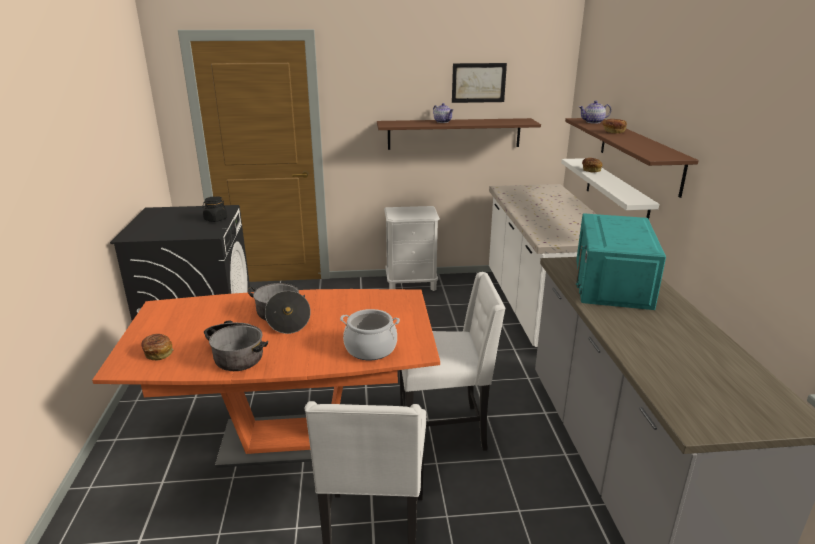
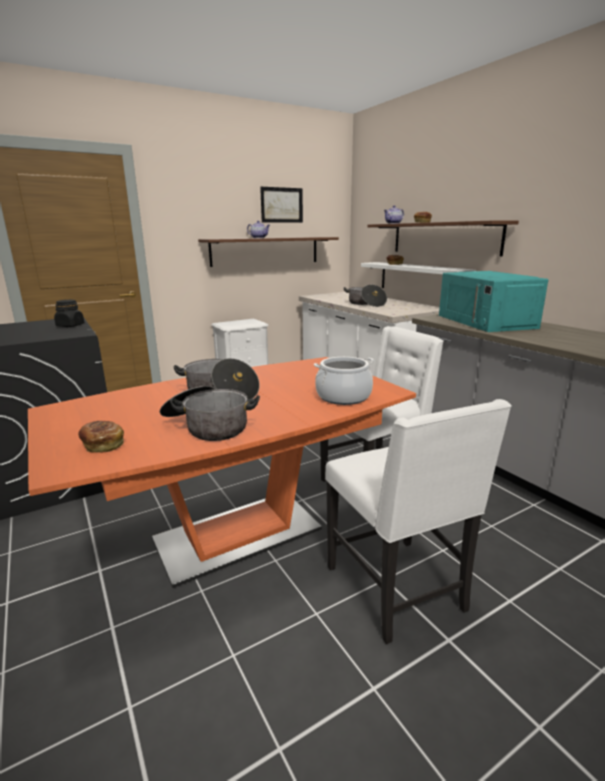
camera: 25 degrees left, 5 degrees down
(541, 215) = (365, 304): none -> cooking pot

